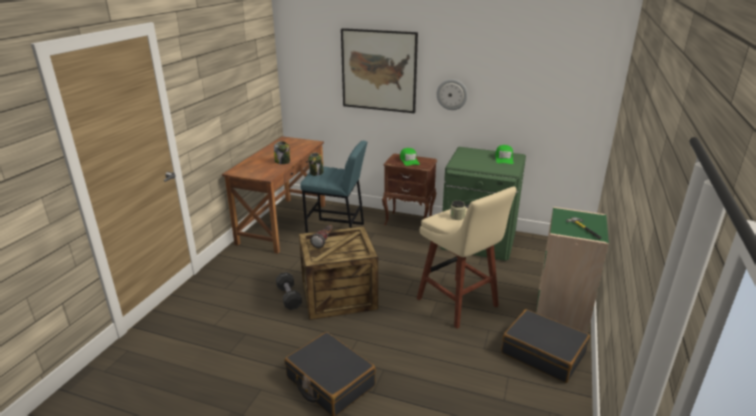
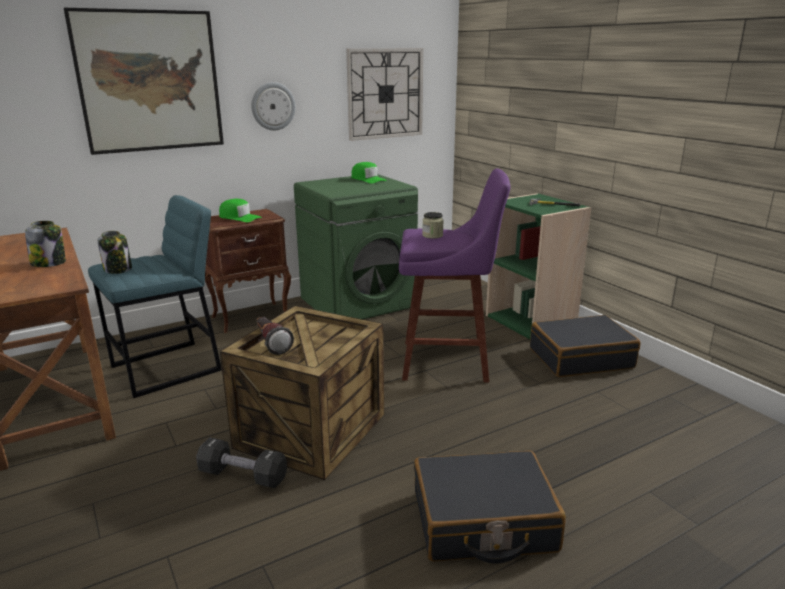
camera: 50 degrees left, 5 degrees down
(458, 303) = (447, 361): beige stool -> purple stool
(544, 97) = (385, 94): none -> wall clock

